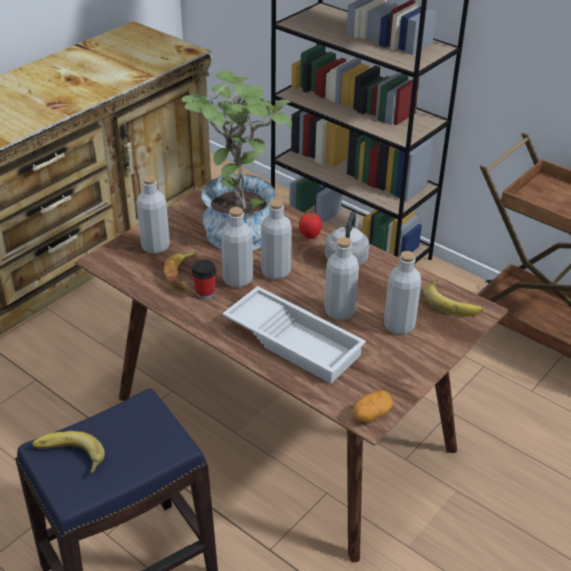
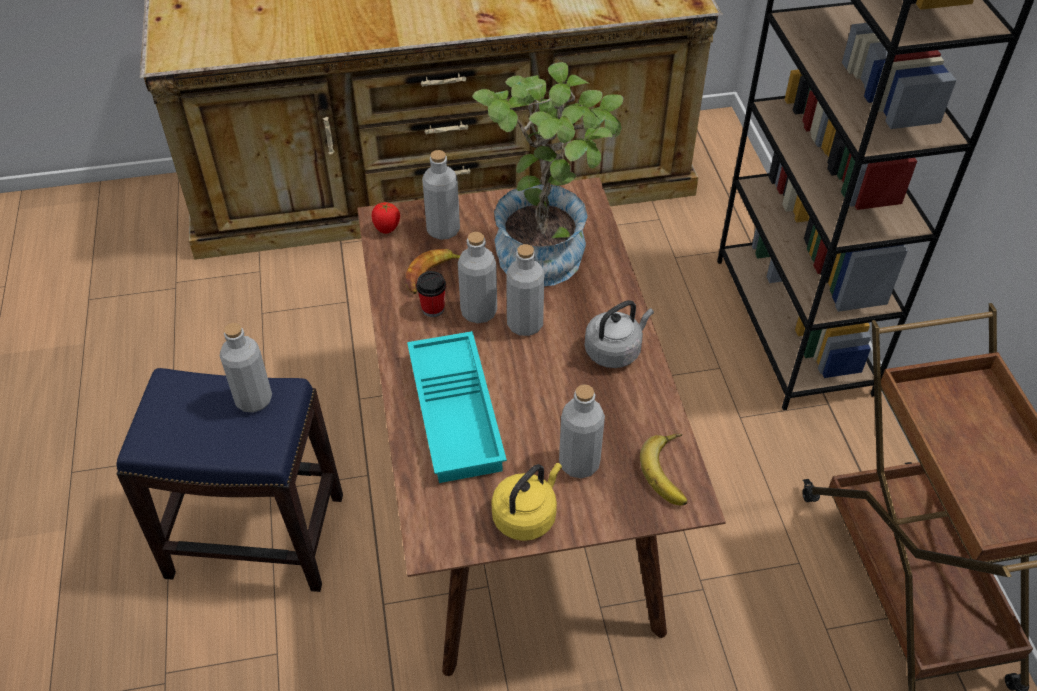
camera: 40 degrees right, 10 degrees up
(68, 457) = (176, 404): banana -> none
(295, 340) = (458, 413): white tray -> turquoise tray
(310, 236) = (606, 301): tomato -> tomato (387, 229)
(339, 311) = (537, 408): grey bottle -> grey bottle (253, 399)
(371, 414) = (439, 542): potato -> none
(404, 369) = (526, 516): none -> yellow kettle

